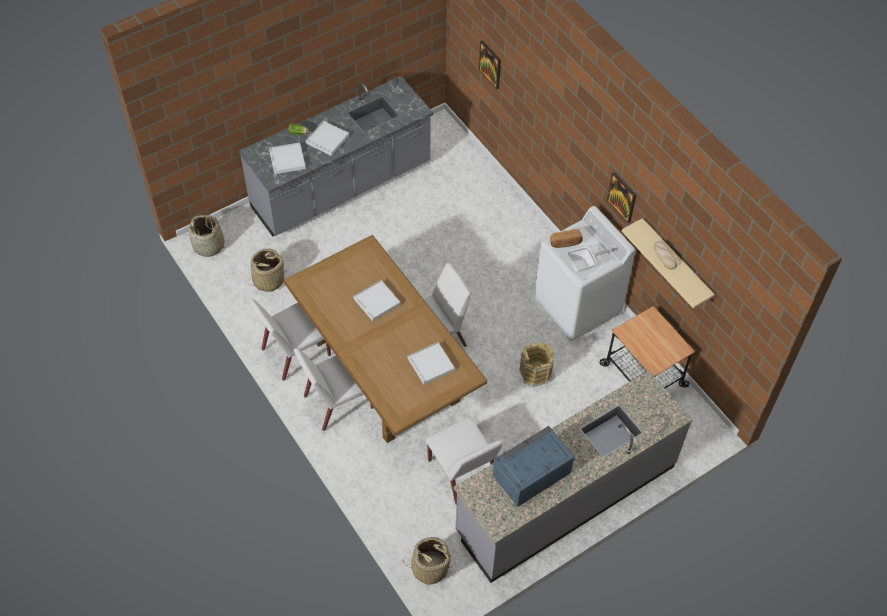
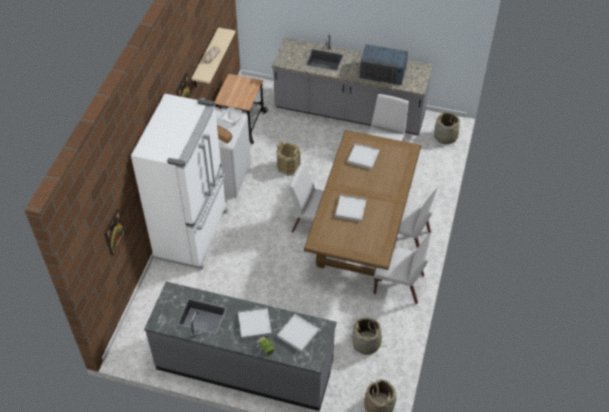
camera: 130 degrees left, 5 degrees down
(520, 238) = (193, 234): none -> white fridge

